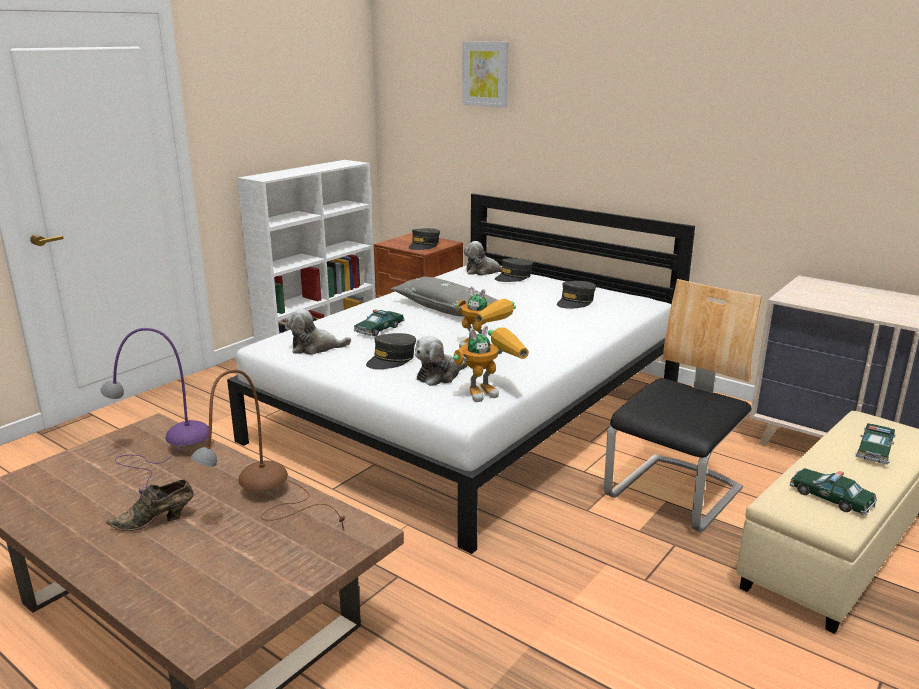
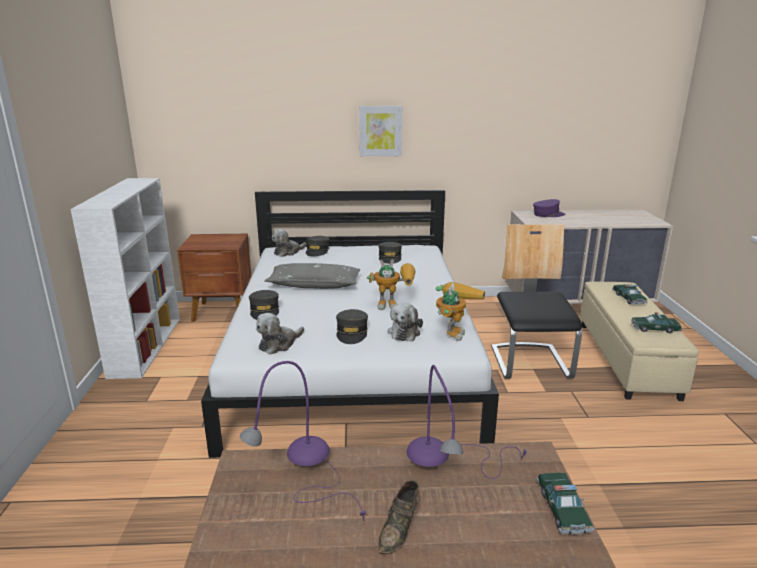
camera: 40 degrees left, 0 degrees up
(267, 506) = (450, 472): brown table lamp -> purple table lamp
(379, 329) = (299, 314): toy car -> toy car (562, 509)
(424, 245) = (223, 242): grey cap -> grey cap (264, 311)
(486, 74) = (255, 93): picture -> picture (380, 131)
(845, 291) = (548, 214): none -> purple cap

